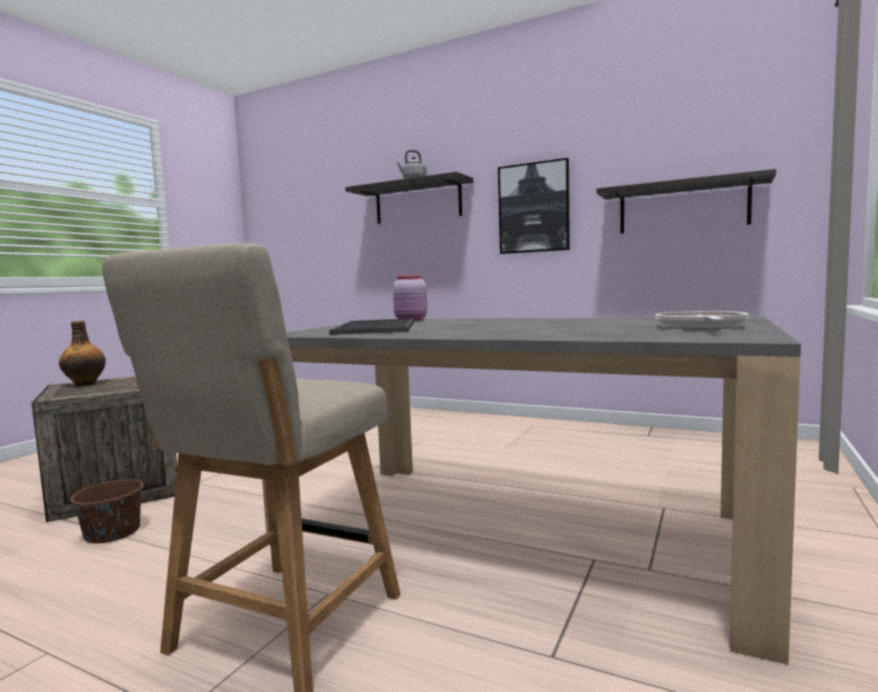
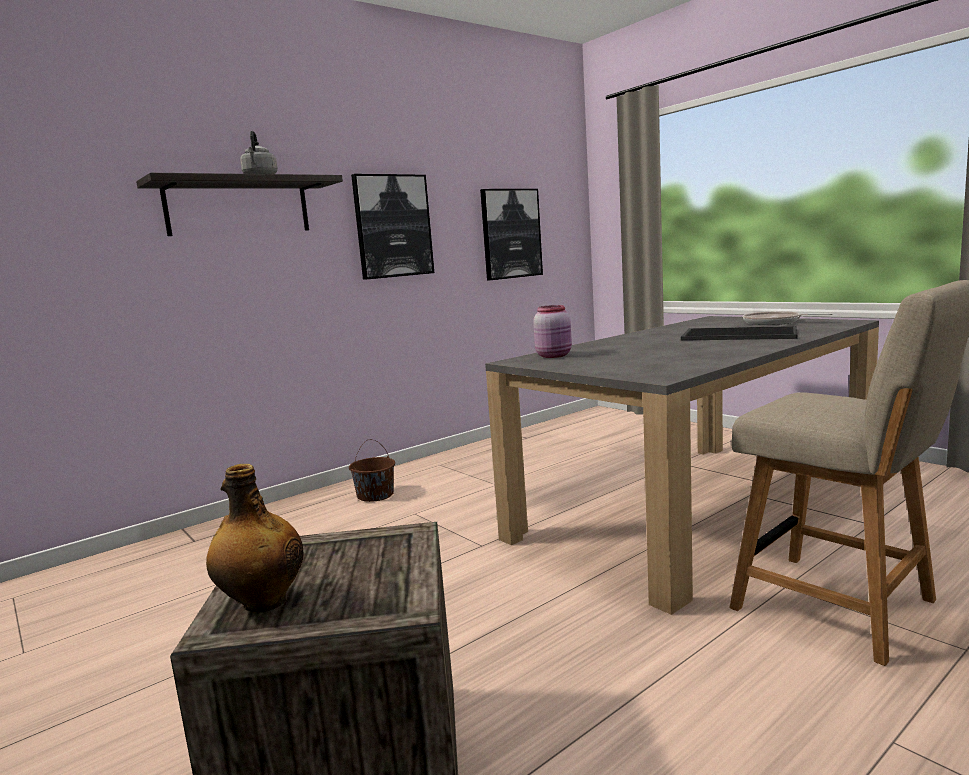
camera: 65 degrees left, 5 degrees up
(112, 532) = (569, 743): brown bucket -> brown bucket (375, 495)
(374, 327) = (635, 361): tray -> tray (737, 335)
(682, 207) = (510, 234): shelf -> picture

